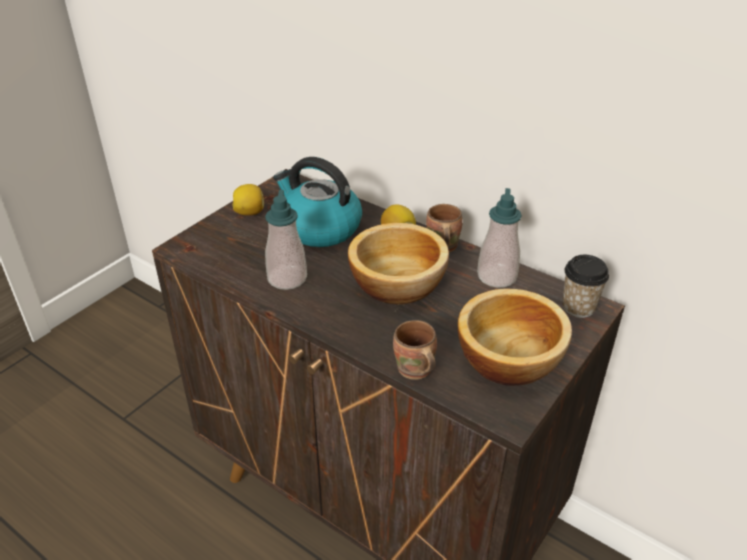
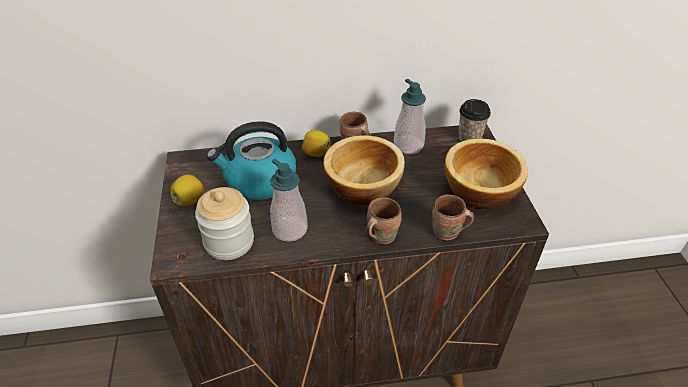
camera: 45 degrees left, 5 degrees up
(233, 258) = (229, 242): none -> jar
(350, 331) = (380, 235): none -> brown mug

